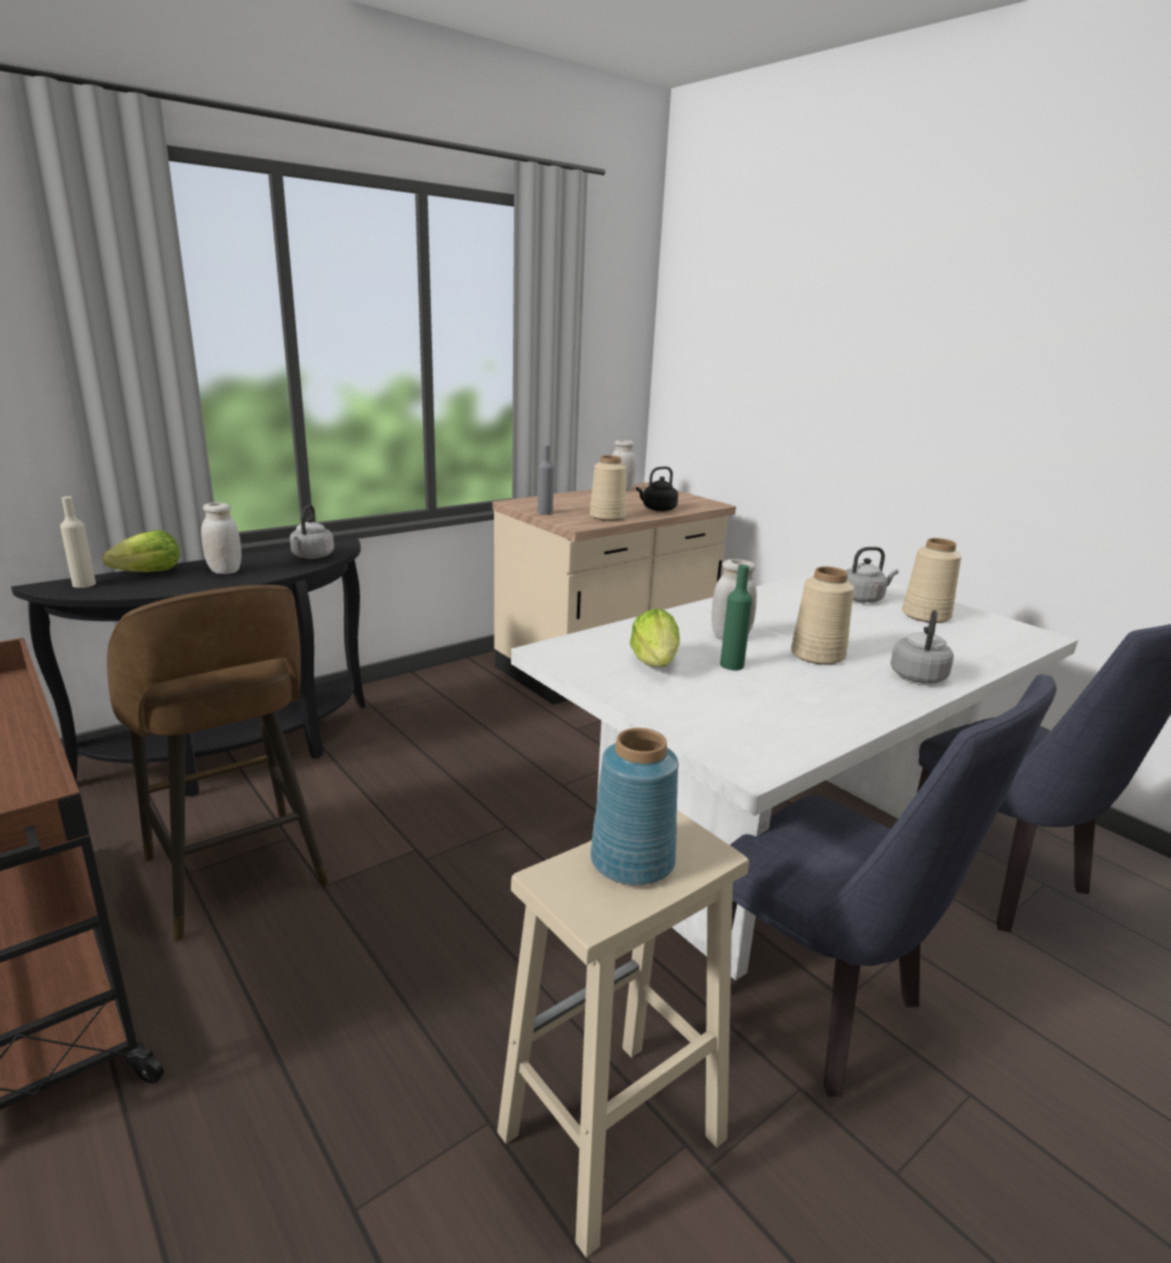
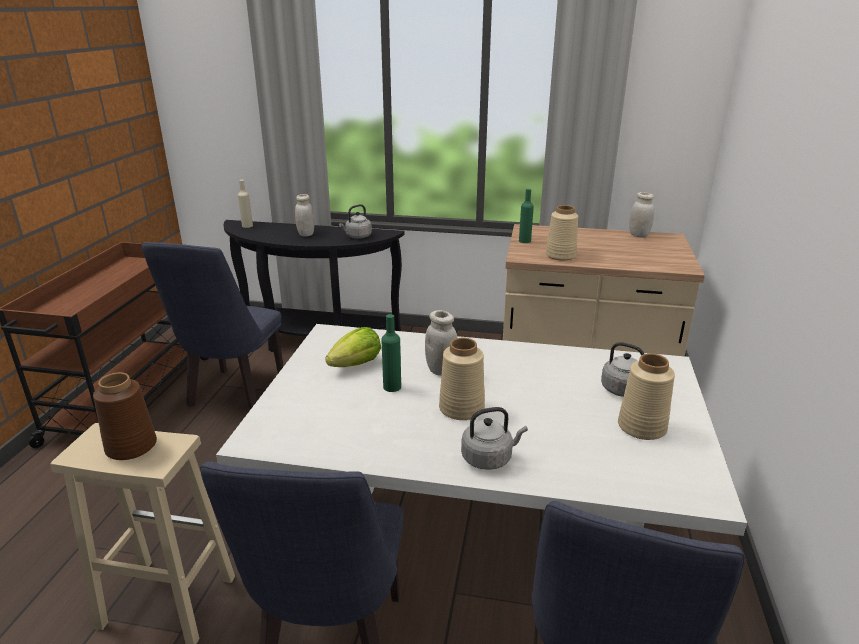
camera: 50 degrees right, 5 degrees up
(149, 573) = (279, 226): lettuce -> none
(237, 875) = (234, 396): brown stool -> blue chair
(545, 512) = (524, 241): grey bottle -> green bottle
(632, 862) = (130, 447): blue vase -> brown vase
(657, 509) = (619, 260): black kettle -> none

